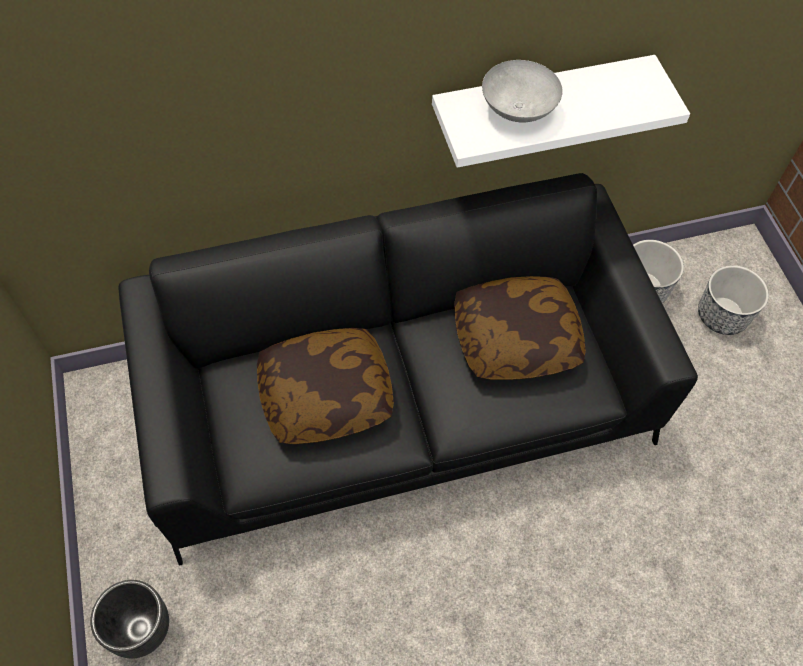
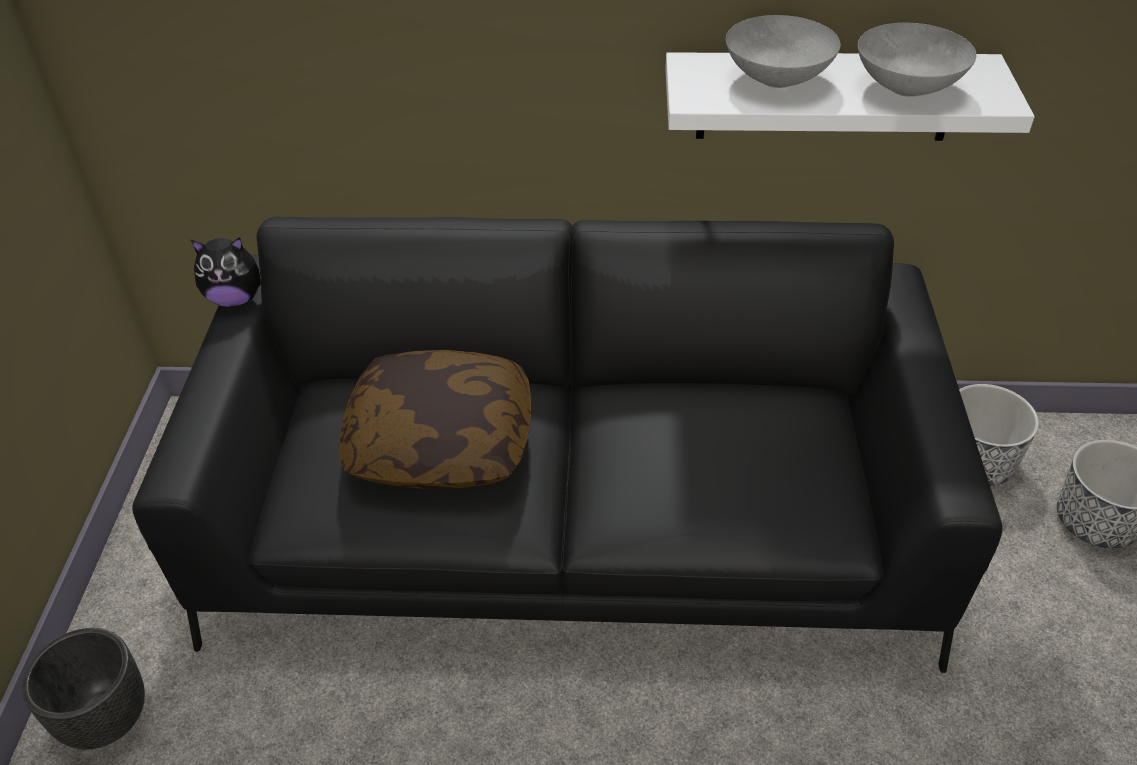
camera: 20 degrees right, 15 degrees down
(138, 322) = (236, 298): none -> plush toy
(515, 339) = (735, 433): pillow -> none
(605, 101) = (908, 87): none -> grey bowl

